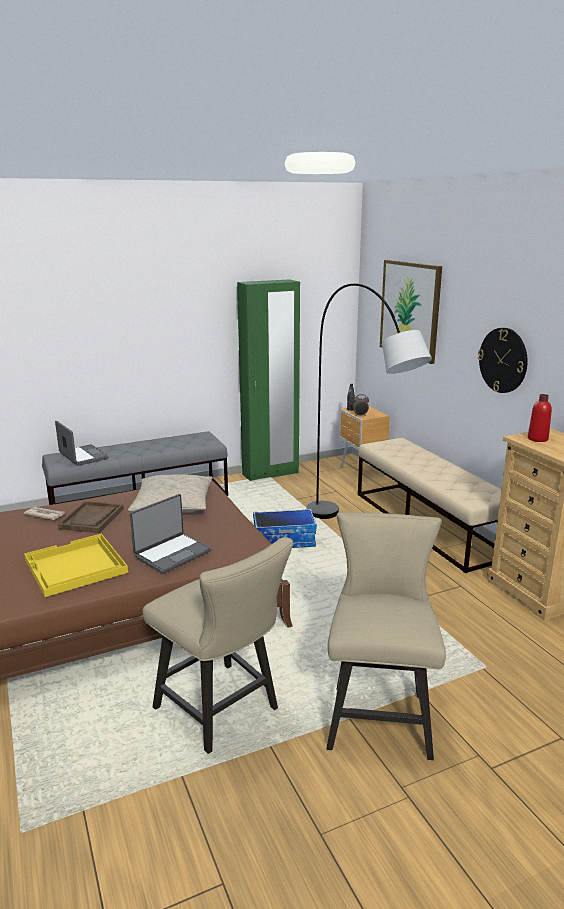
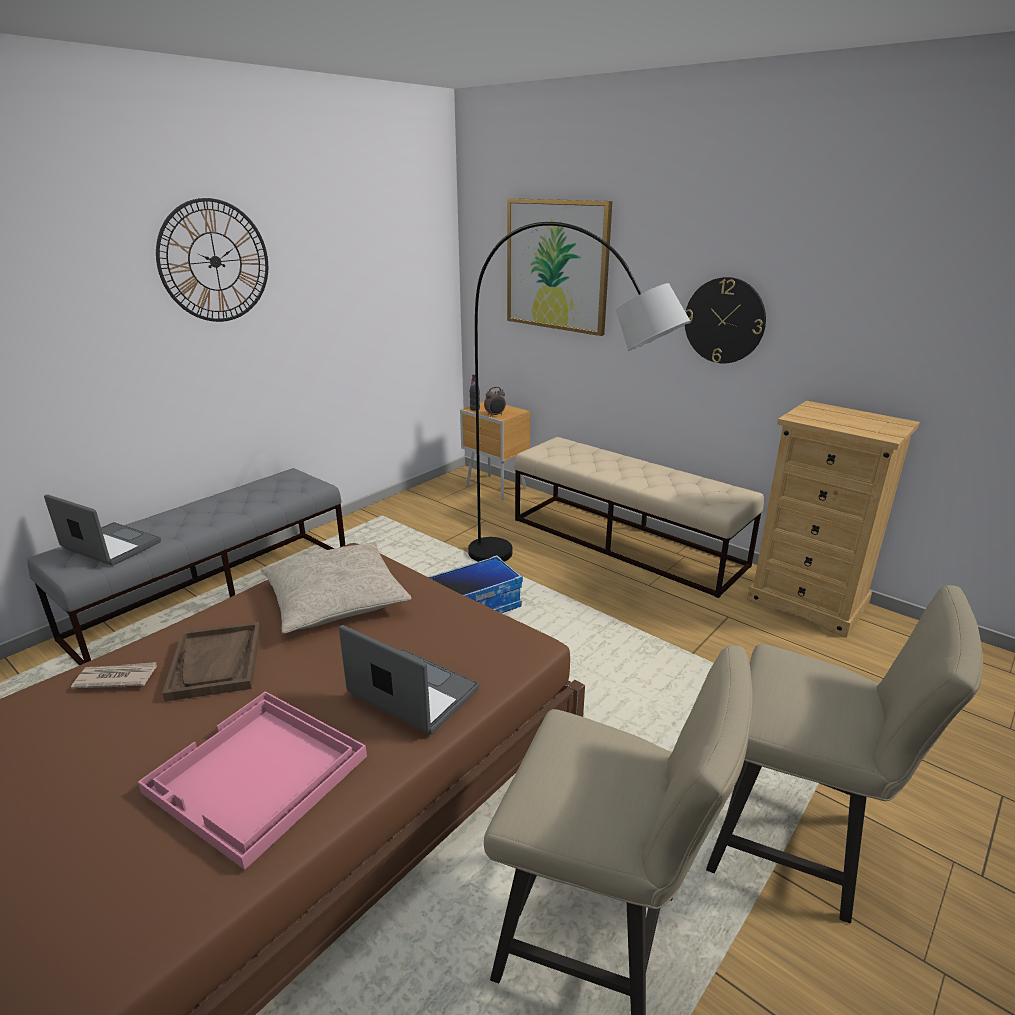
camera: 25 degrees left, 5 degrees up
(75, 567) = (257, 776): yellow tray -> pink tray
(172, 553) = (411, 694): laptop -> laptop turned 75 degrees counterclockwise
(173, 296) = (215, 261): none -> wall clock
(270, 473) = (382, 512): green wardrobe -> none
(379, 714) = (799, 846): beige chair -> beige chair turned 135 degrees clockwise
(537, 439) = (817, 416): red bottle -> none

